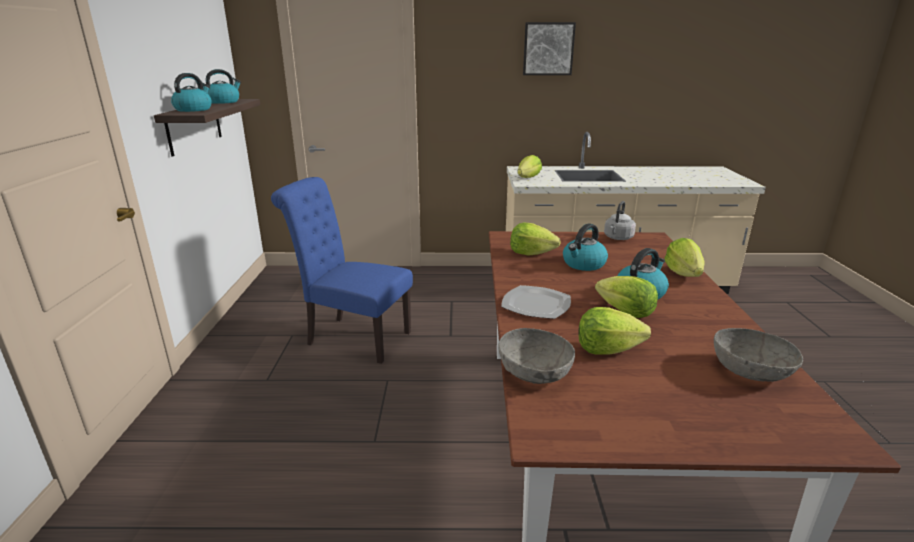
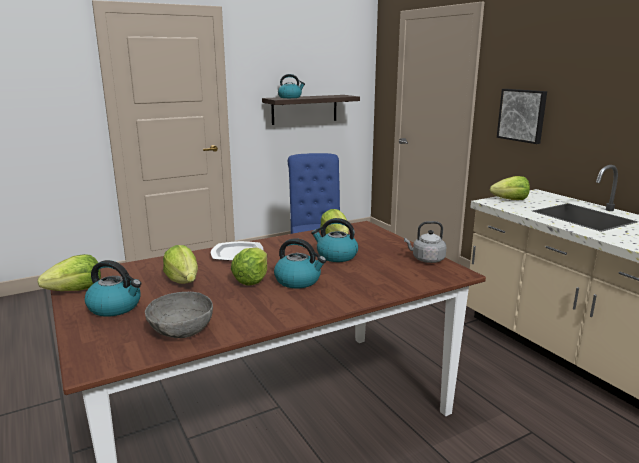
camera: 60 degrees right, 5 degrees down
(224, 102) = (330, 96): kettle -> kettle (116, 307)
(534, 372) = (138, 267): grey bowl -> none
(548, 49) = (596, 62): picture -> picture (522, 115)
(683, 274) = (367, 293): lettuce -> lettuce (76, 290)

